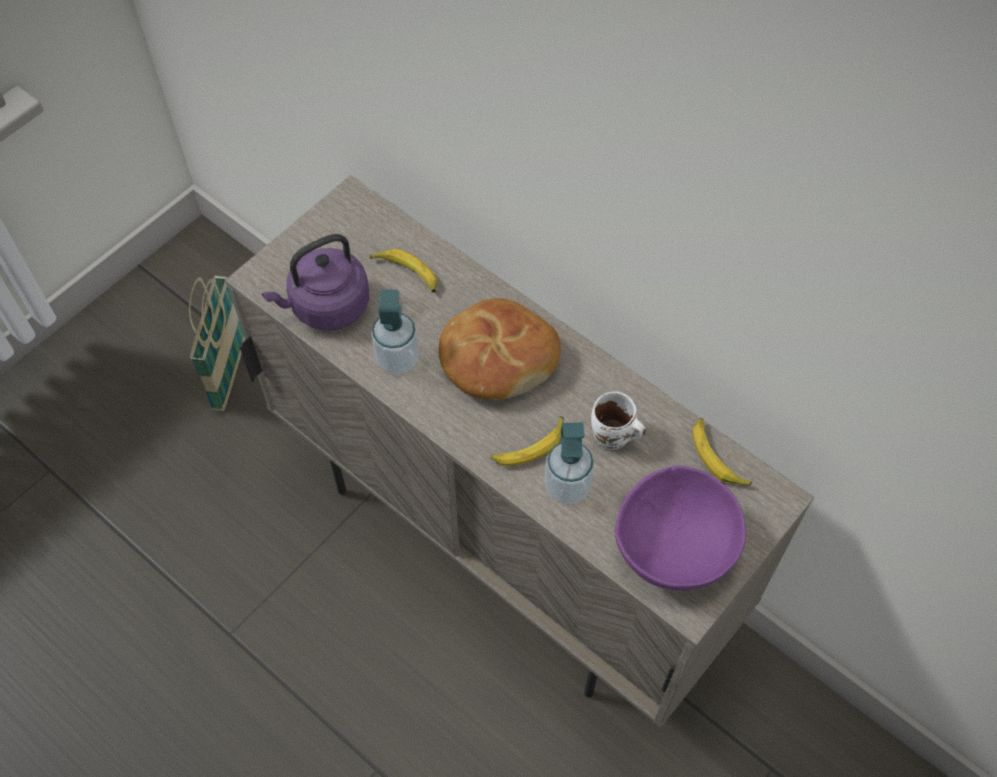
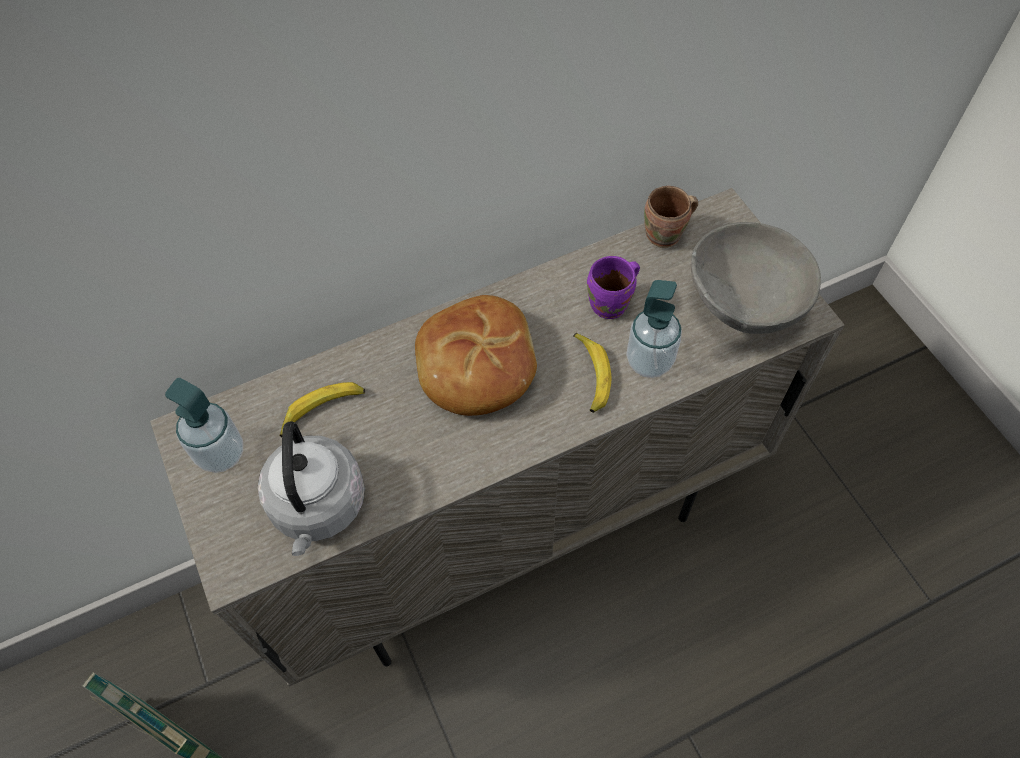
camera: 65 degrees left, 0 degrees up
(326, 307) = (318, 507): purple kettle -> grey kettle
(397, 359) = (428, 458): soap dispenser -> soap dispenser (221, 453)
(612, 438) = (612, 305): white mug -> purple mug
(673, 548) = (745, 304): purple bowl -> grey bowl
(717, 457) = (666, 236): banana -> brown mug

